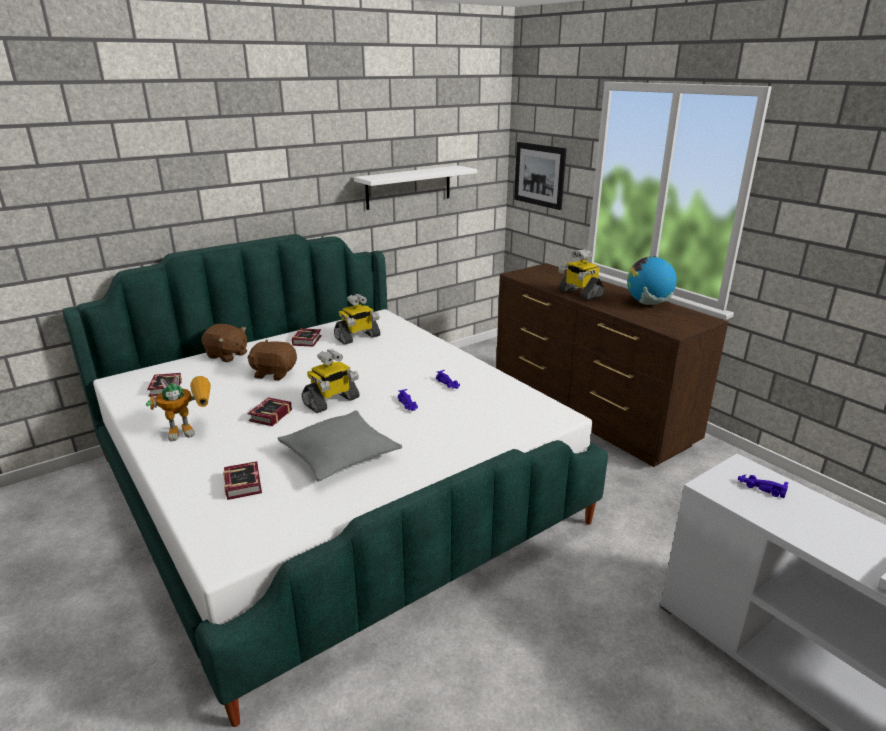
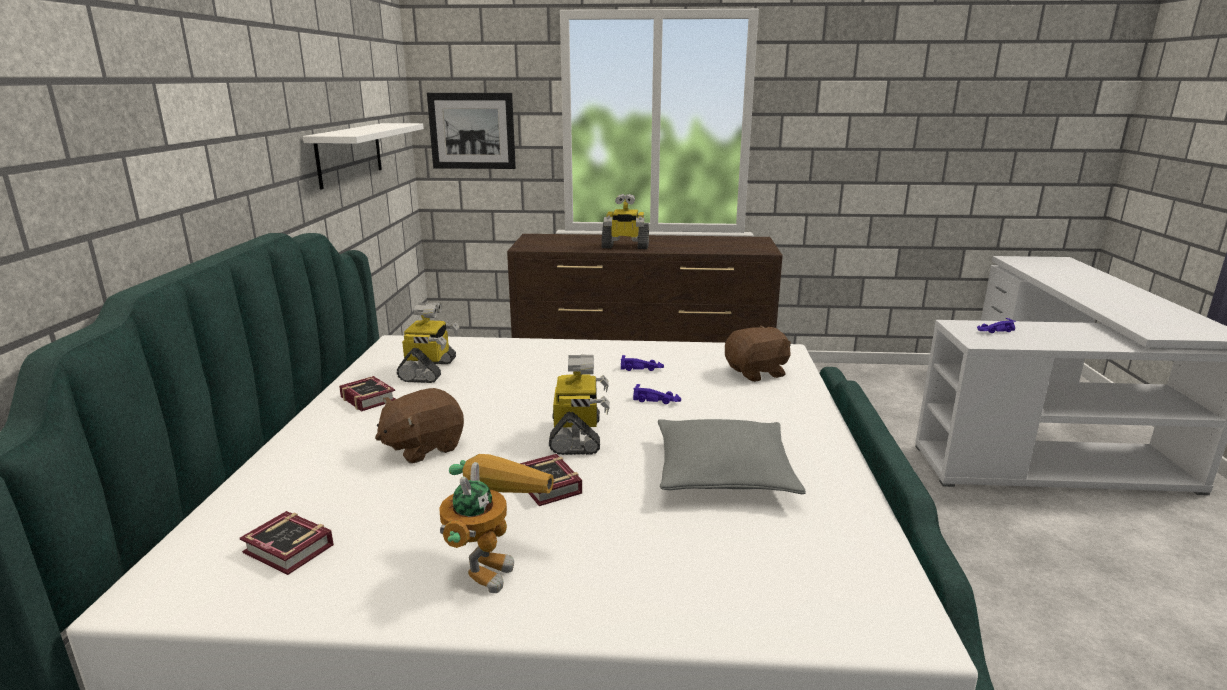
camera: 50 degrees left, 5 degrees down
(227, 355) = (284, 464): brown plush toy -> brown plush toy (757, 373)
(244, 483) = (717, 559): book -> none
(648, 303) = (692, 240): globe -> none

